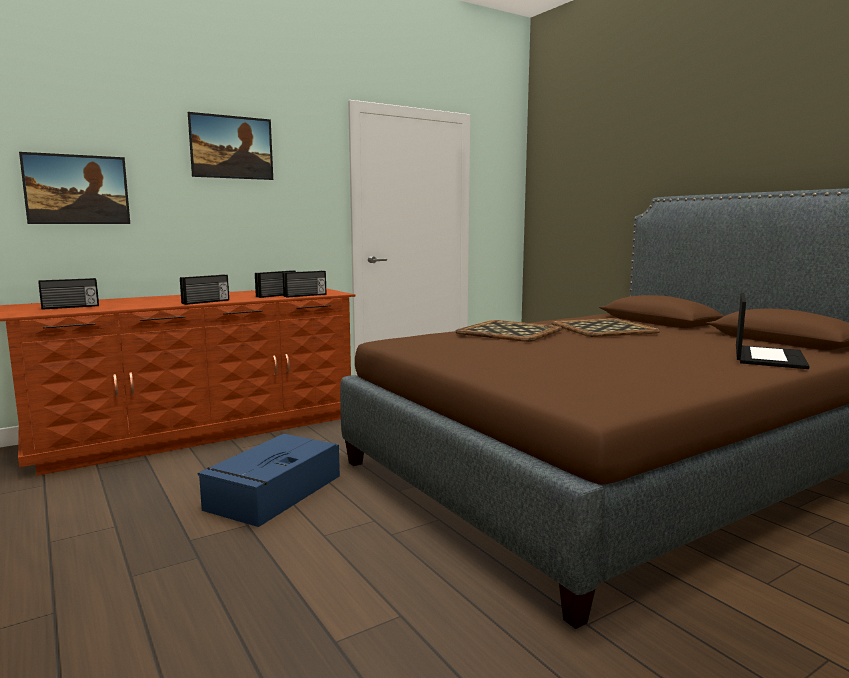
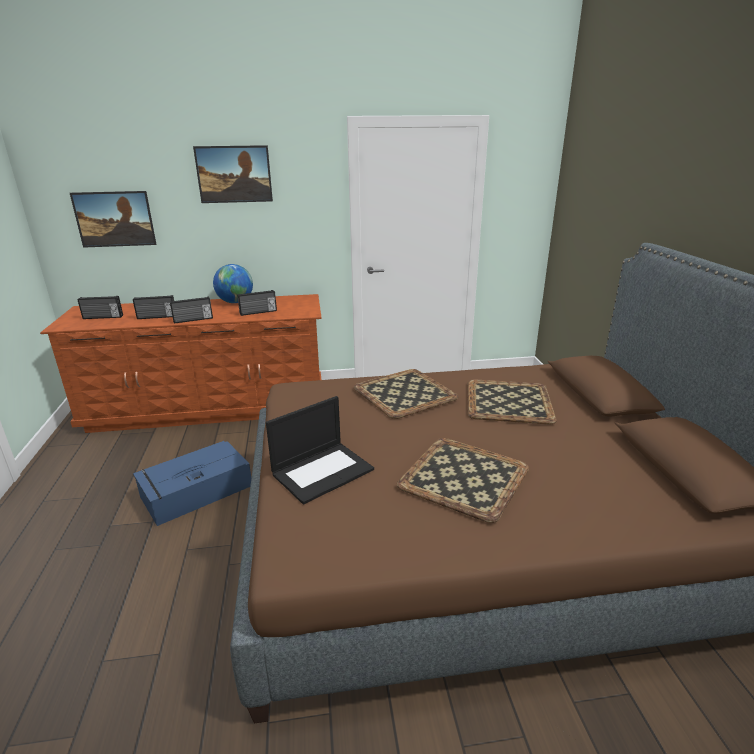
camera: 25 degrees right, 15 degrees up
(232, 293) = (235, 302): none -> globe
(305, 295) = (278, 315): radio -> radio (157, 317)
(645, 358) = (462, 477): none -> tray
(767, 357) = (602, 509): laptop -> laptop (323, 471)

